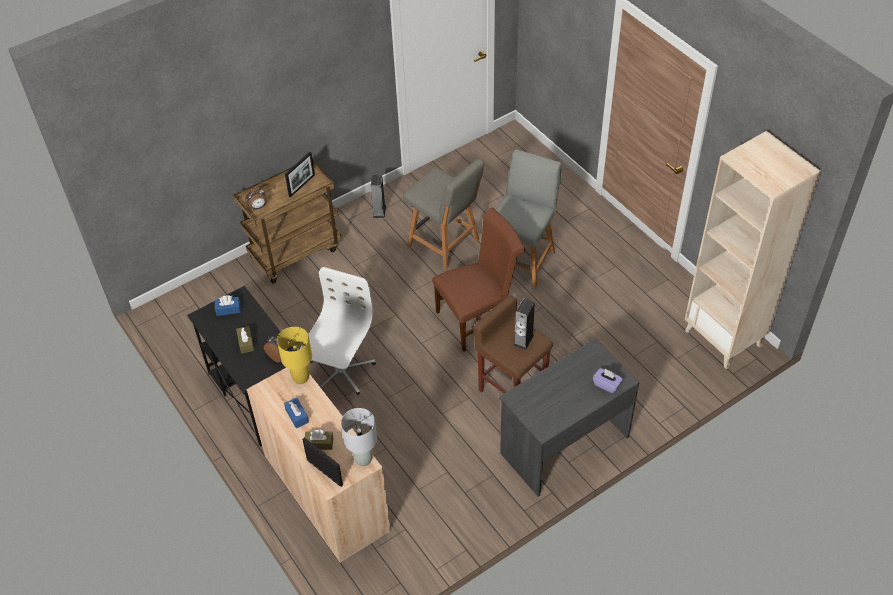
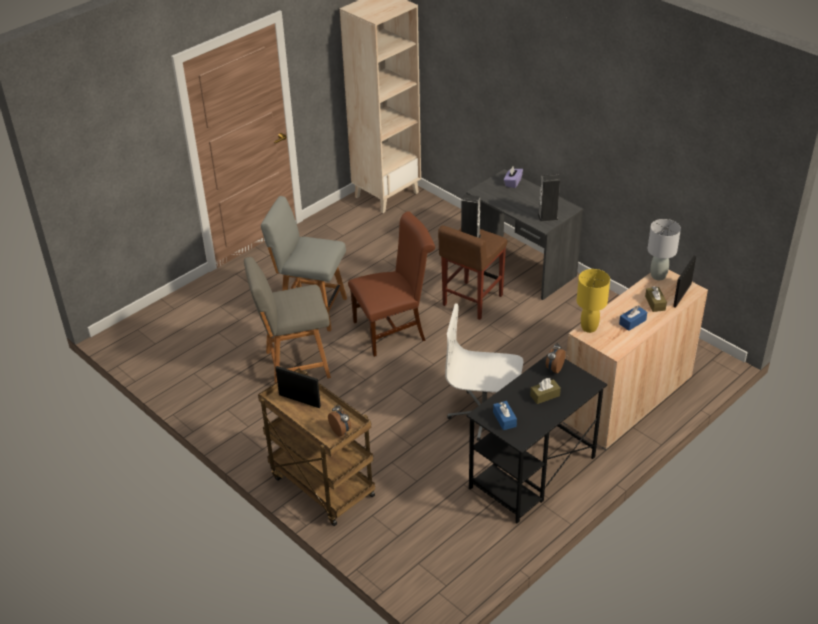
camera: 100 degrees left, 10 degrees down
(379, 211) = (248, 424): speaker -> speaker (547, 217)
(445, 244) = (295, 365): grey chair -> grey chair turned 135 degrees counterclockwise
(478, 319) = (394, 330): brown chair -> brown chair turned 105 degrees clockwise

